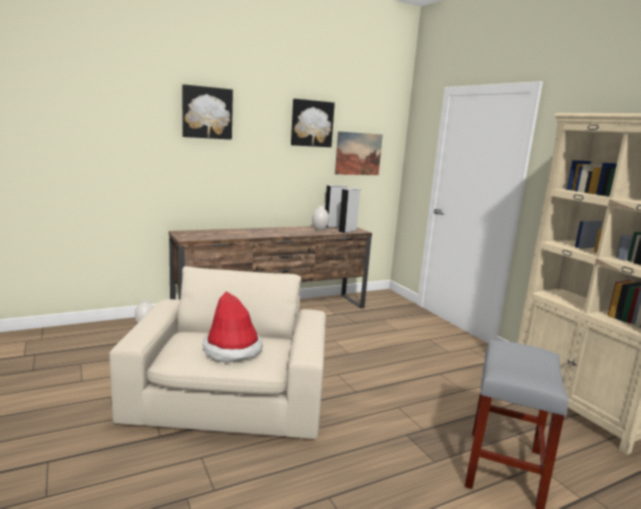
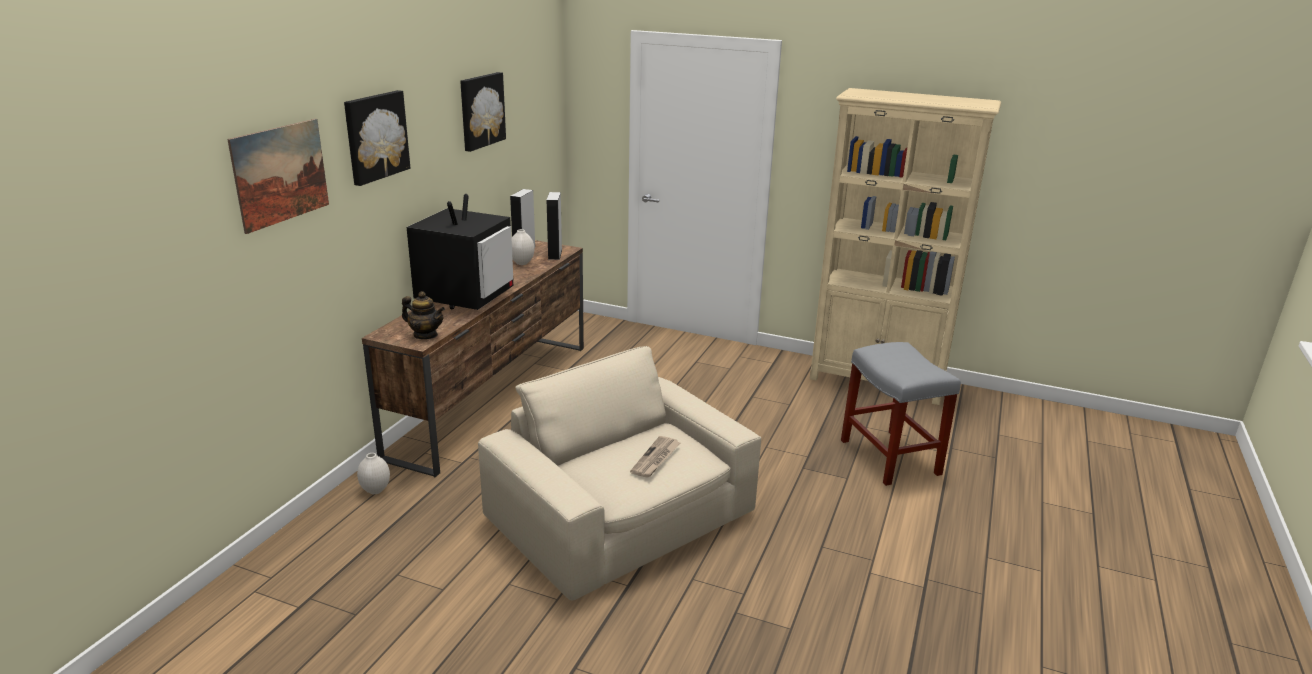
camera: 40 degrees left, 10 degrees up
(196, 237) = (425, 335): none -> teapot
(232, 349) = (656, 459): hat -> newspaper
(254, 232) = (465, 297): none -> television
(358, 154) = (527, 137): picture -> picture (281, 174)

